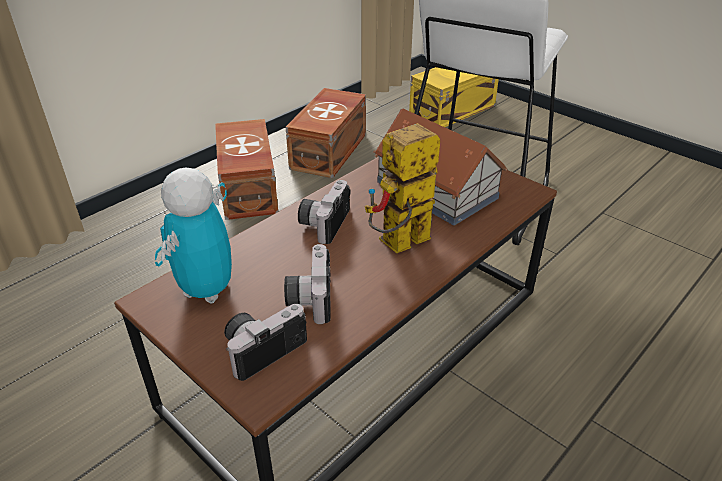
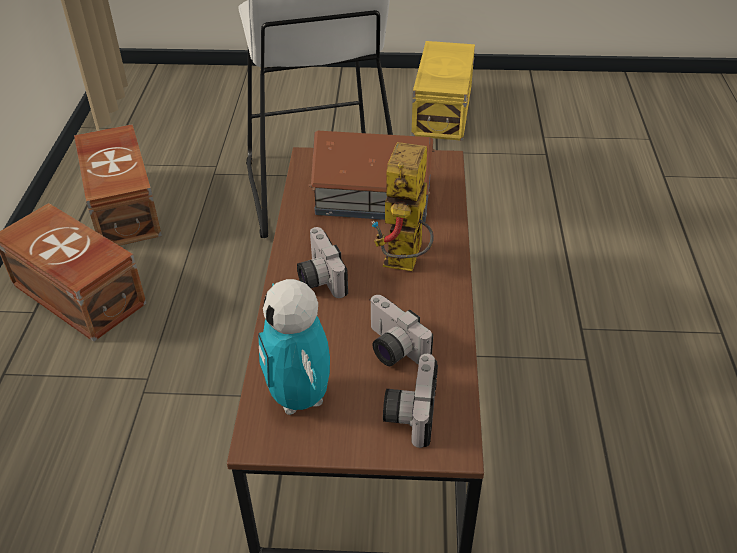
camera: 40 degrees left, 5 degrees up
(450, 110) = (204, 104): yellow storage box -> yellow storage box (440, 112)

